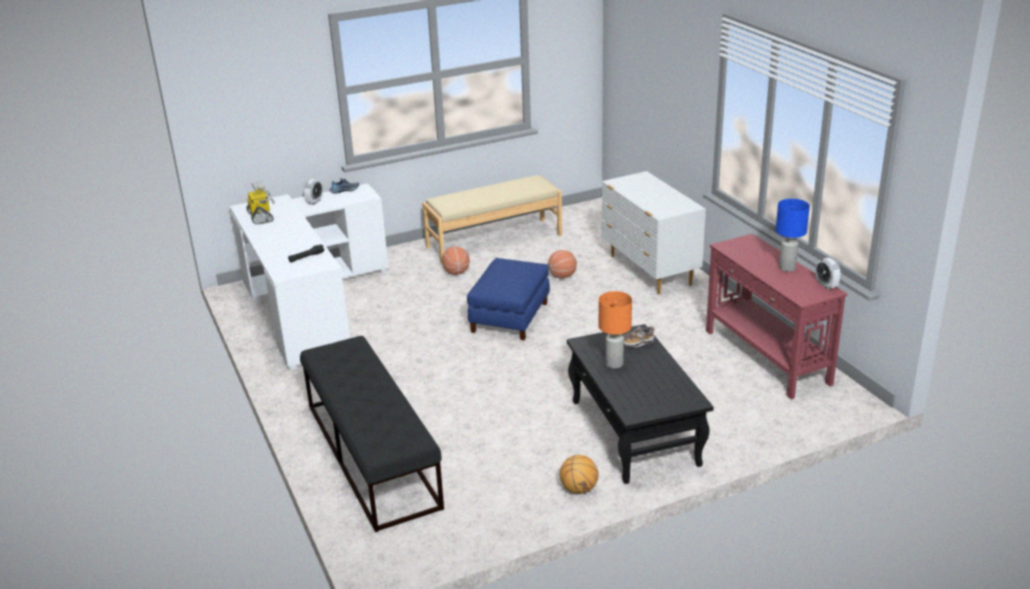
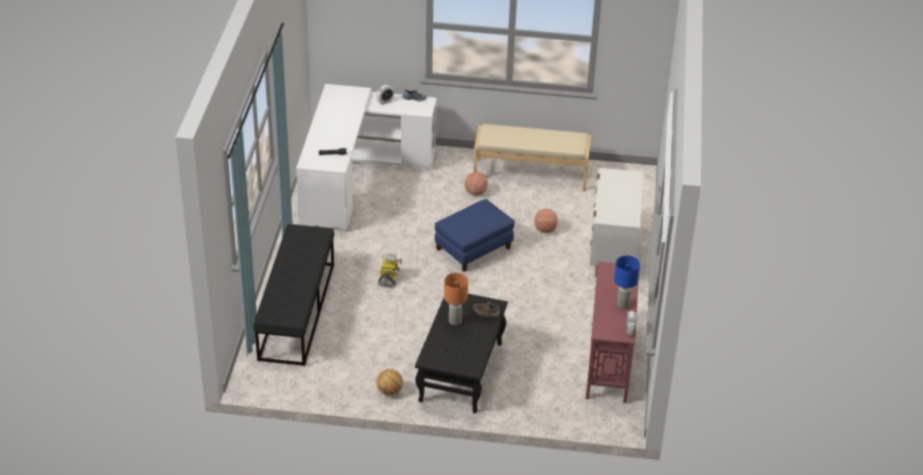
camera: 30 degrees right, 10 degrees up
(261, 217) = (336, 104): toy robot -> toy robot (389, 278)

